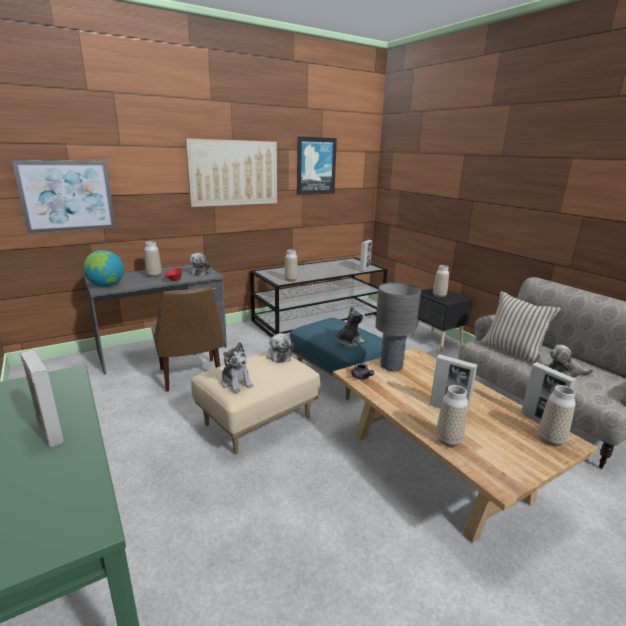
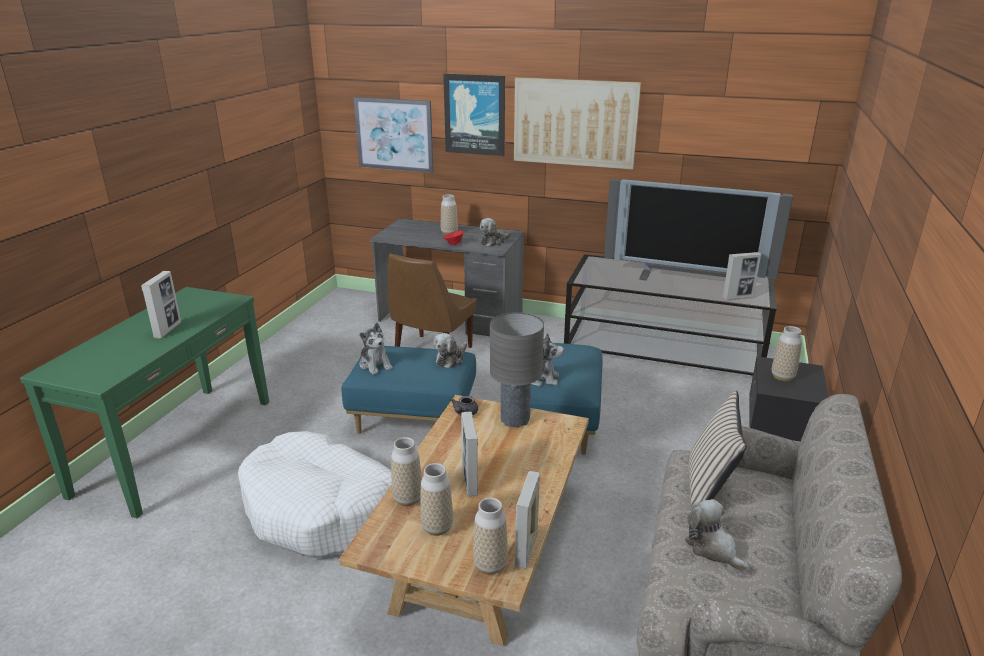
camera: 50 degrees right, 5 degrees up
(106, 286) = (395, 233): globe -> none
(236, 383) = (375, 365): plush toy -> plush toy turned 45 degrees counterclockwise
(258, 420) = (414, 419): beige ottoman -> blue ottoman
(291, 280) = (602, 281): vase -> vase (437, 527)
(311, 521) = (322, 509): none -> white dog bed
(315, 166) = (709, 120): picture -> picture (475, 114)
(327, 268) = (687, 279): none -> television

